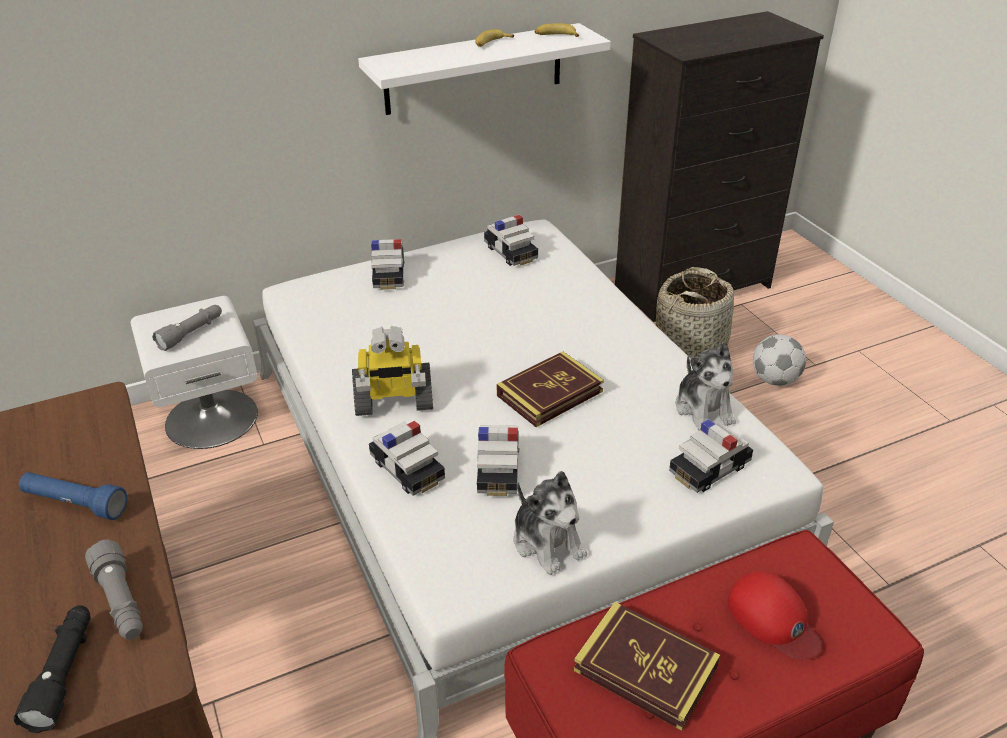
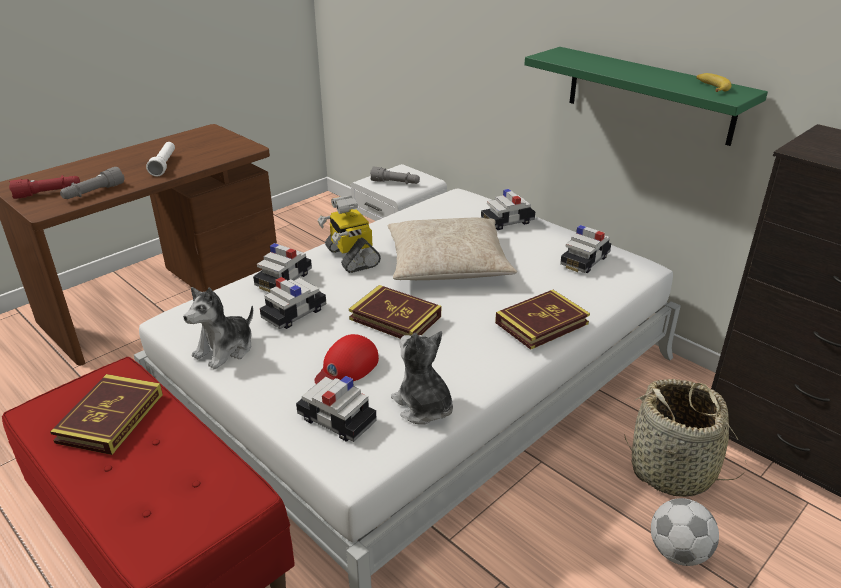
camera: 70 degrees right, 5 degrees down
(64, 674) = (48, 193): black flashlight -> red flashlight
(75, 504) = (164, 165): blue flashlight -> white flashlight
(455, 335) = (447, 263): none -> beige pillow
(474, 69) = (649, 95): white shelf -> green shelf
(491, 43) = (652, 72): banana -> none
(498, 469) = (294, 313): toy car -> toy car turned 150 degrees clockwise
(603, 307) = (541, 323): none -> book
(704, 409) = (423, 407): plush toy -> plush toy turned 90 degrees clockwise
(773, 619) = (163, 482): red cap -> red cap (346, 367)

